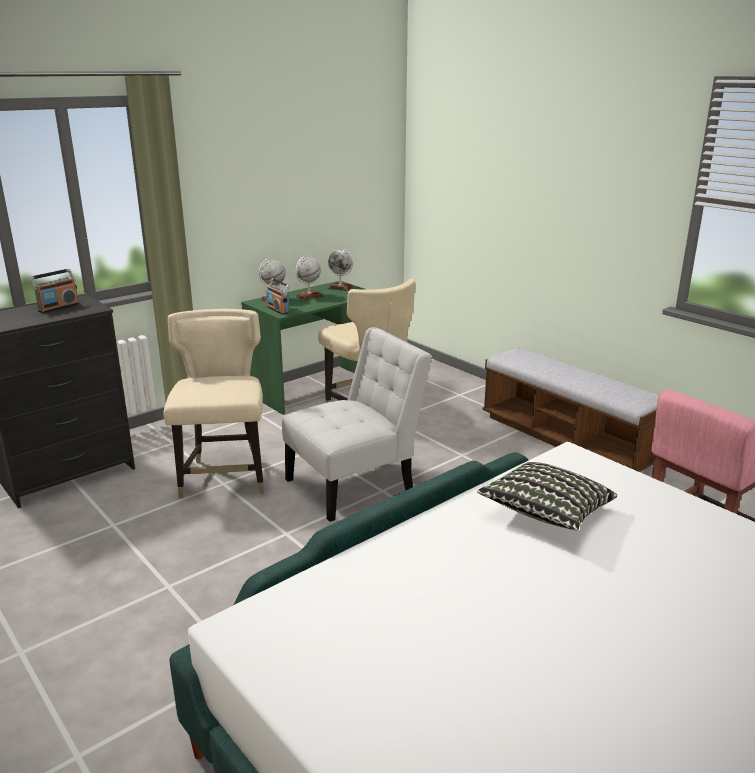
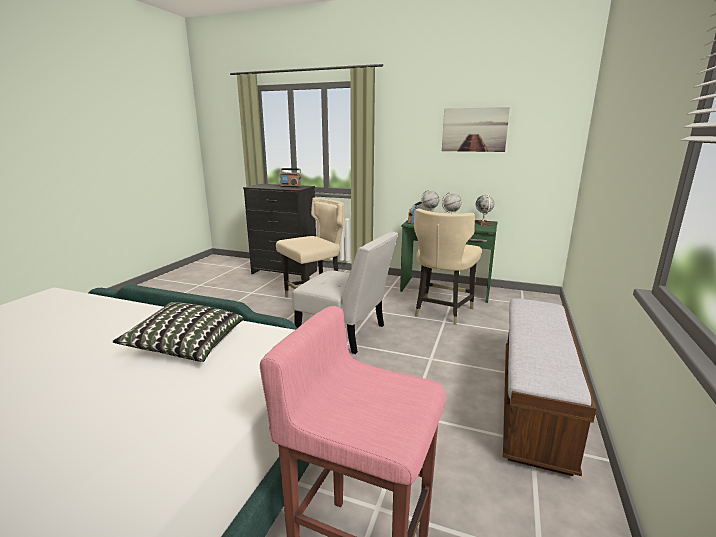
camera: 60 degrees right, 5 degrees down
(302, 165) = (474, 129): none -> picture

